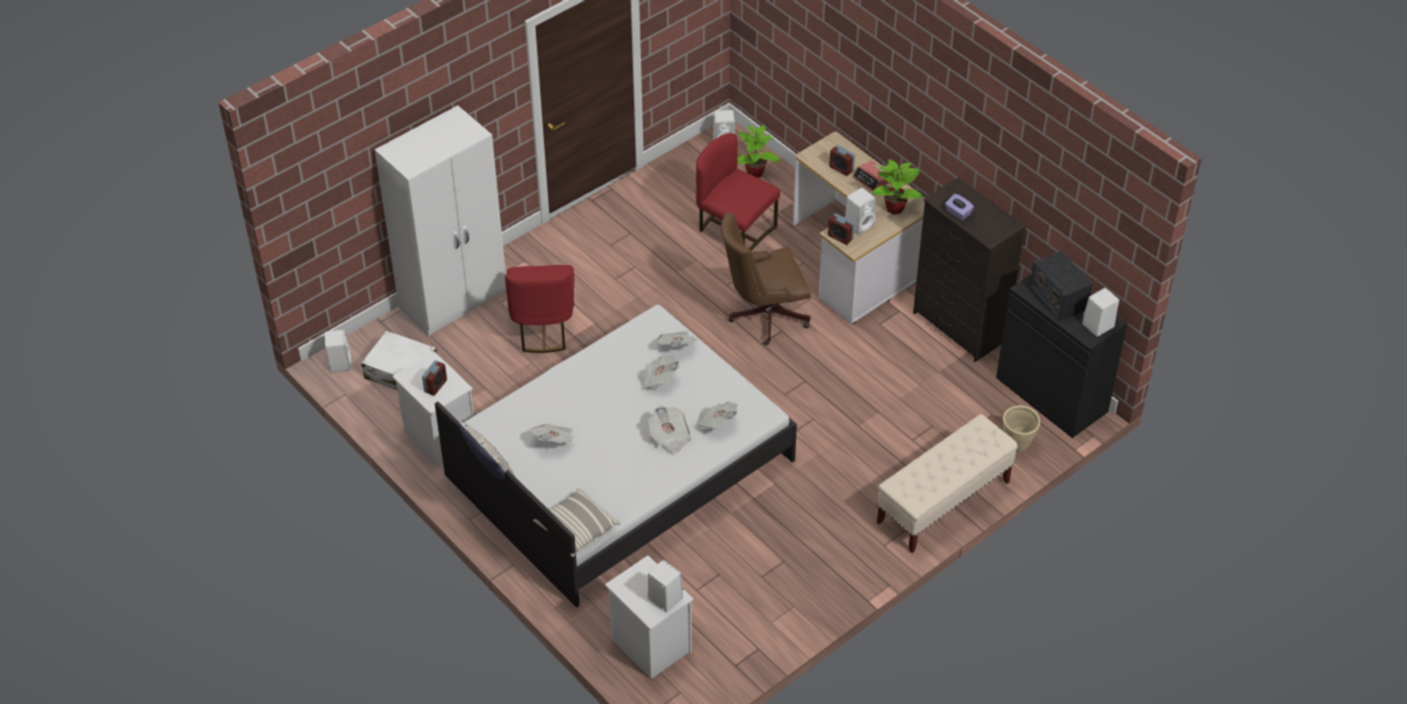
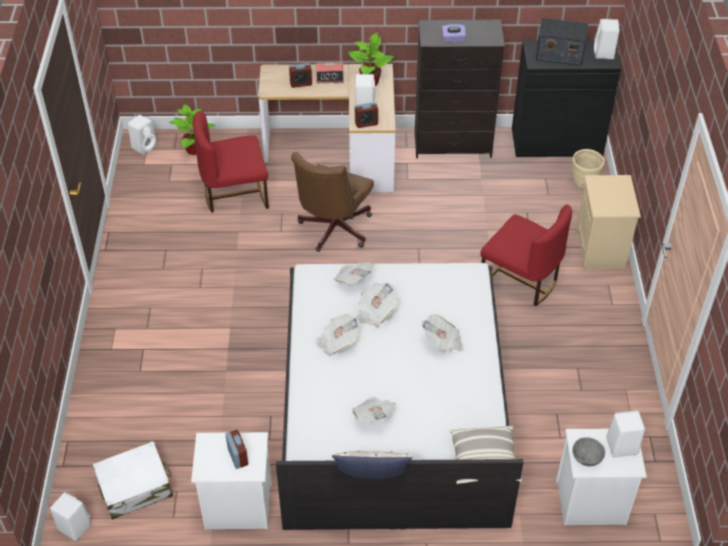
camera: 50 degrees left, 0 degrees up
(454, 300) = (100, 399): white wardrobe -> none
(543, 328) = (198, 362): red chair -> red chair (520, 281)
(630, 582) = (586, 458): none -> grey bowl
(716, 422) = (455, 305): newspaper -> newspaper (337, 342)
(943, 503) = (601, 250): beige bench -> beige nightstand

